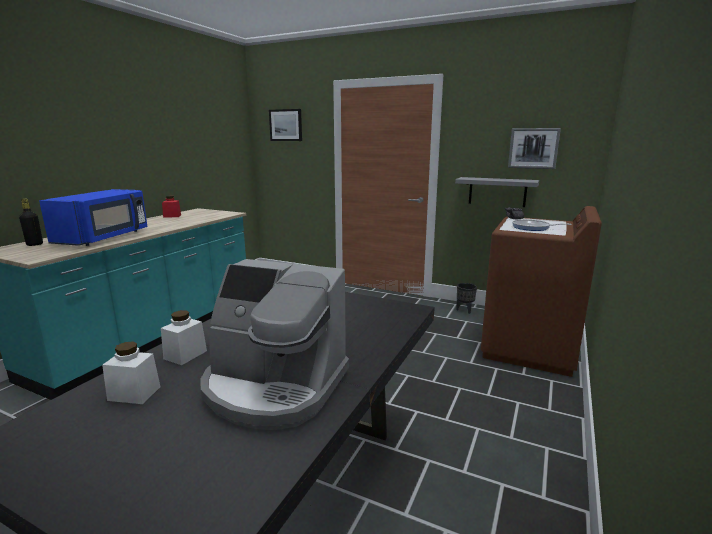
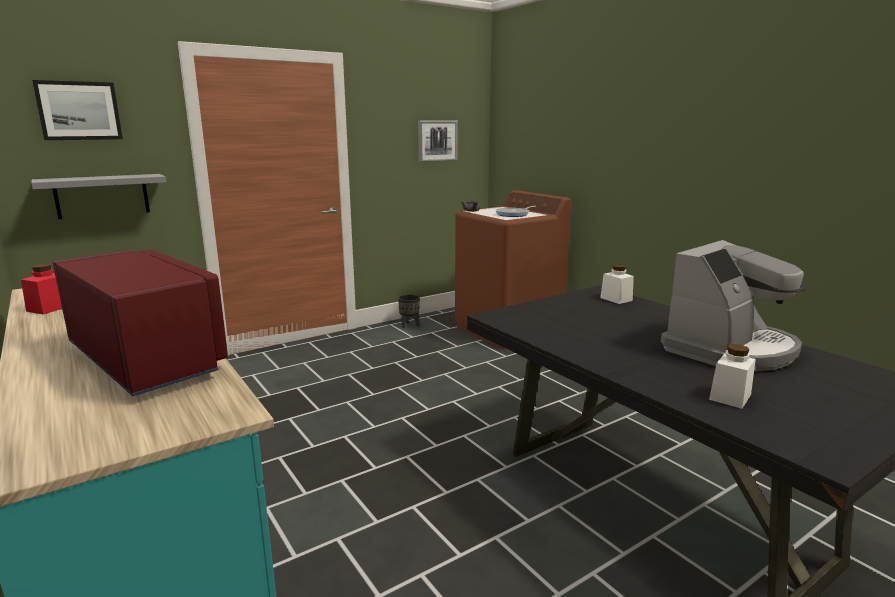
camera: 60 degrees left, 0 degrees up
(35, 244) = (66, 421): black bottle -> none
(105, 238) = (148, 359): blue microwave -> red microwave
(185, 355) = (652, 372): white jar -> white jar (616, 299)
(497, 192) = (411, 189): grey shelf -> grey shelf (102, 196)

